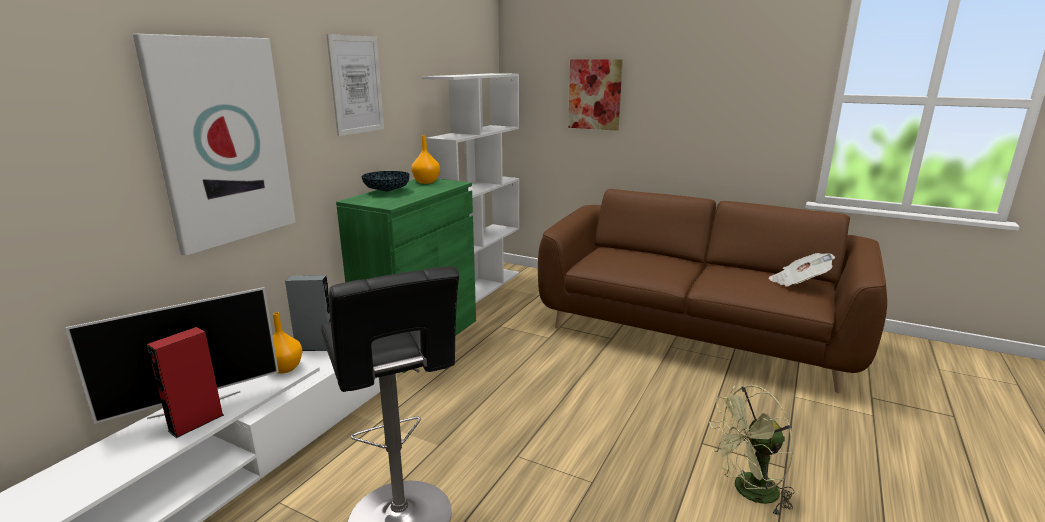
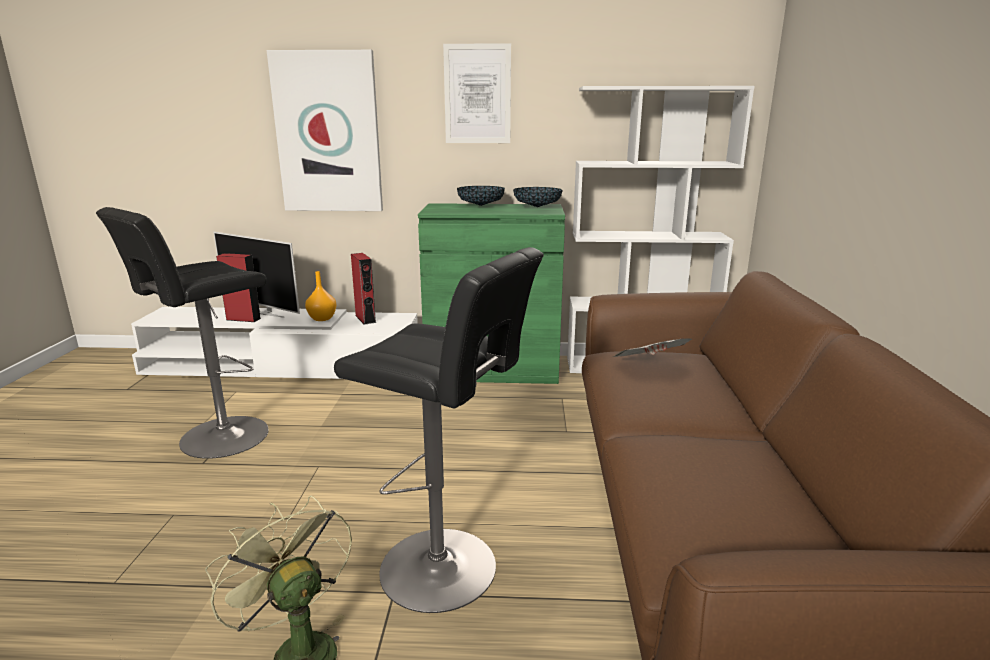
camera: 65 degrees right, 0 degrees up
(315, 347) = (365, 319): grey speaker -> red speaker
(426, 182) = (537, 207): orange vase -> bowl
(595, 94) = (838, 117): picture -> none
(686, 418) = (446, 570): none -> black stool
(798, 283) = (775, 534): newspaper -> newspaper (649, 367)

